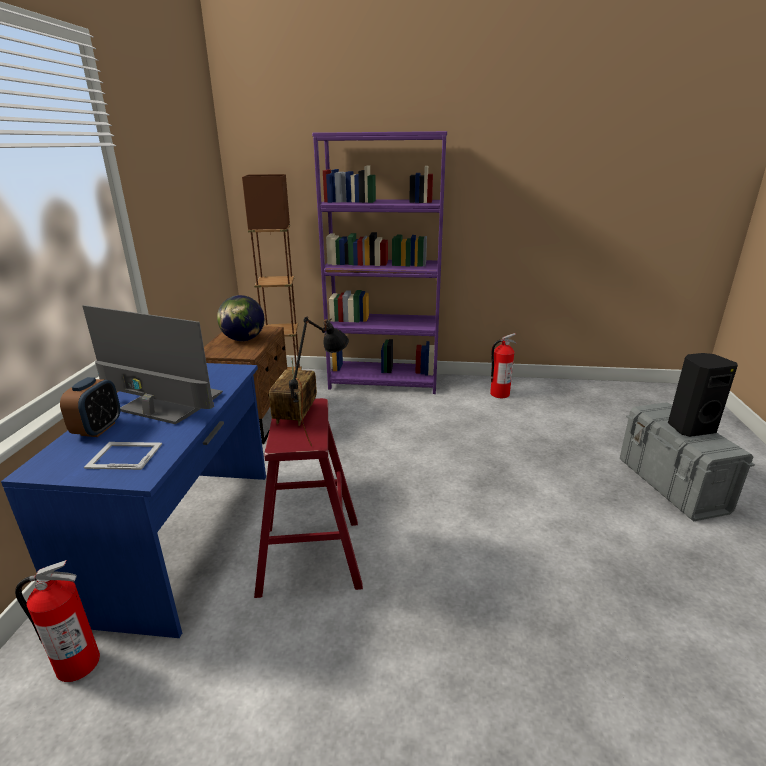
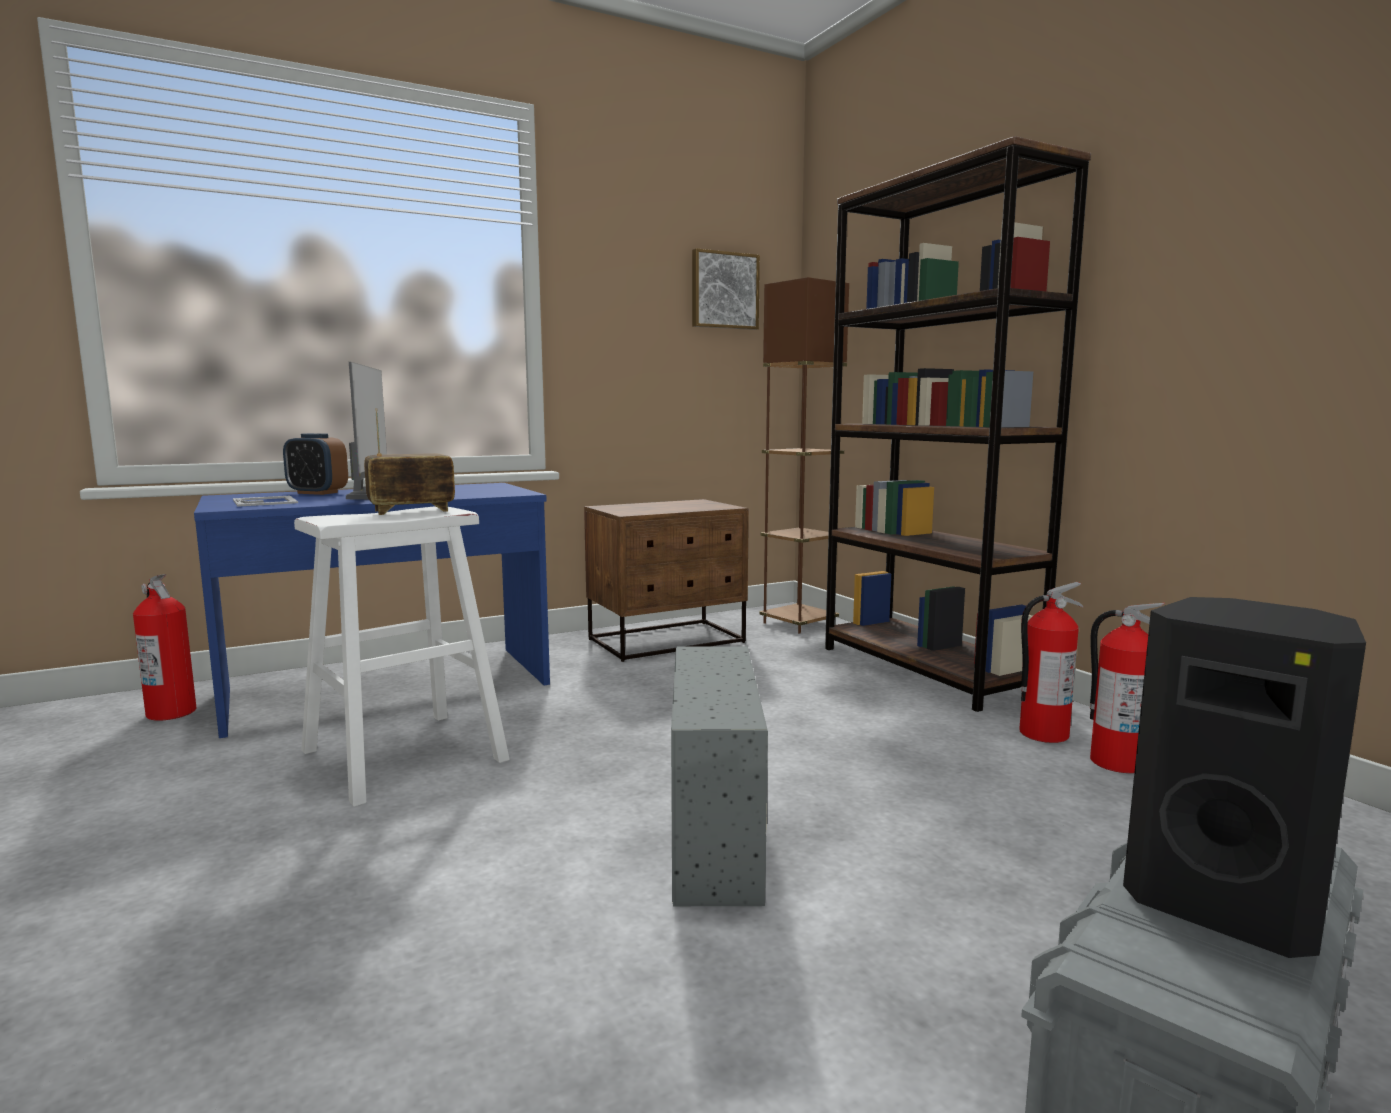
camera: 55 degrees right, 15 degrees down
(98, 429) = (317, 493): alarm clock -> alarm clock turned 45 degrees clockwise
(198, 176) = (724, 291): none -> picture
(244, 339) = (670, 506): globe -> none
(310, 556) = (403, 755): red stool -> white stool
(322, 431) = (370, 520): black table lamp -> none
(384, 382) = (926, 670): purple bookcase -> brown bookcase
(466, 393) = (1042, 734): none -> fire extinguisher
(484, 491) = (715, 836): none -> grey storage box

